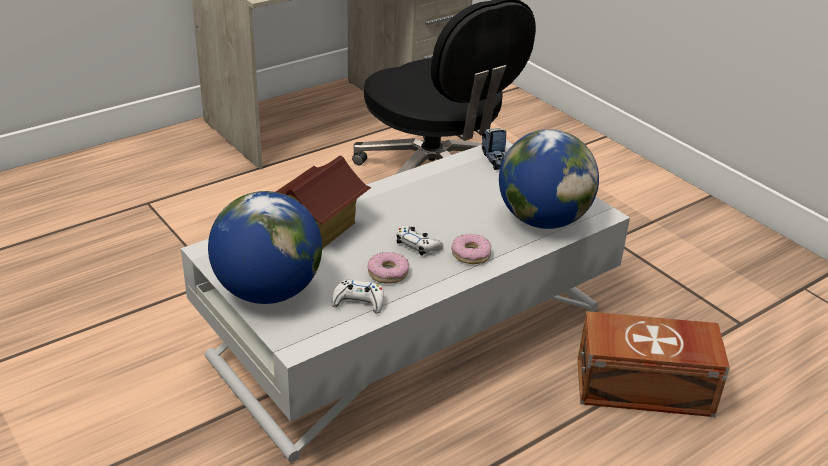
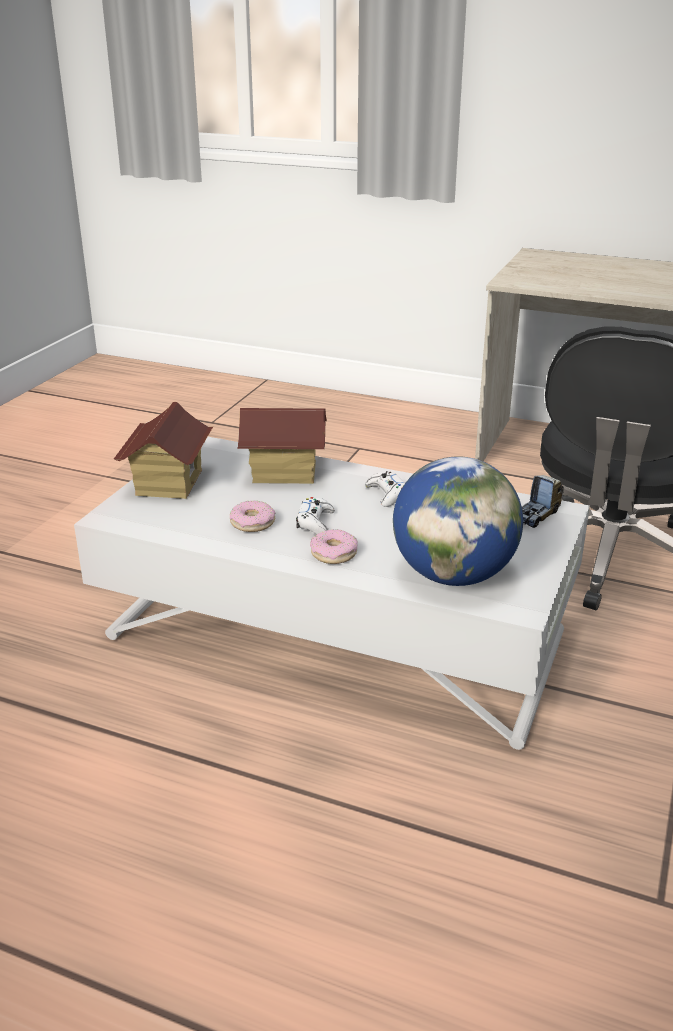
camera: 60 degrees right, 5 degrees down
(268, 291) = (168, 483): globe -> toy house
(359, 302) = (193, 524): white game controller -> white game controller (387, 494)
(646, 389) = (418, 839): brown storage box -> none

